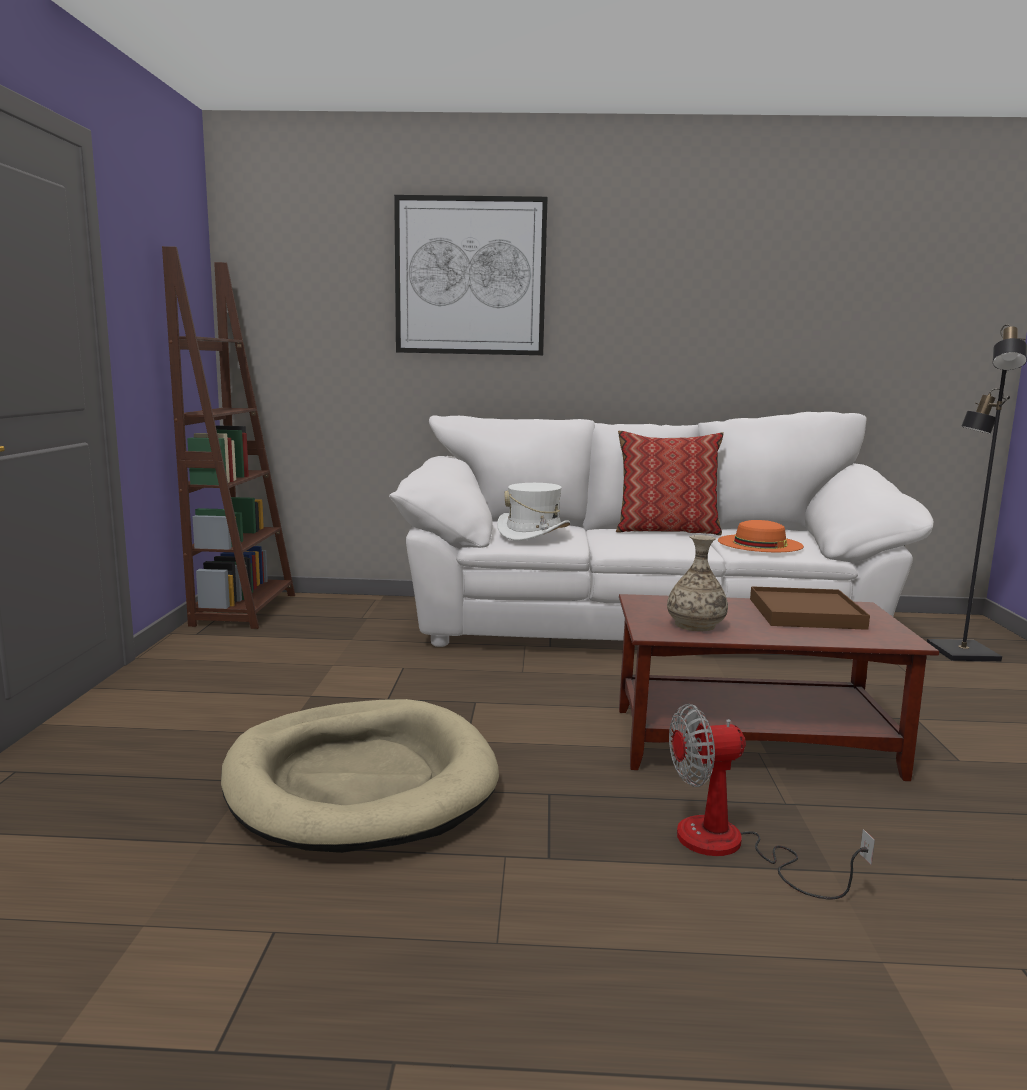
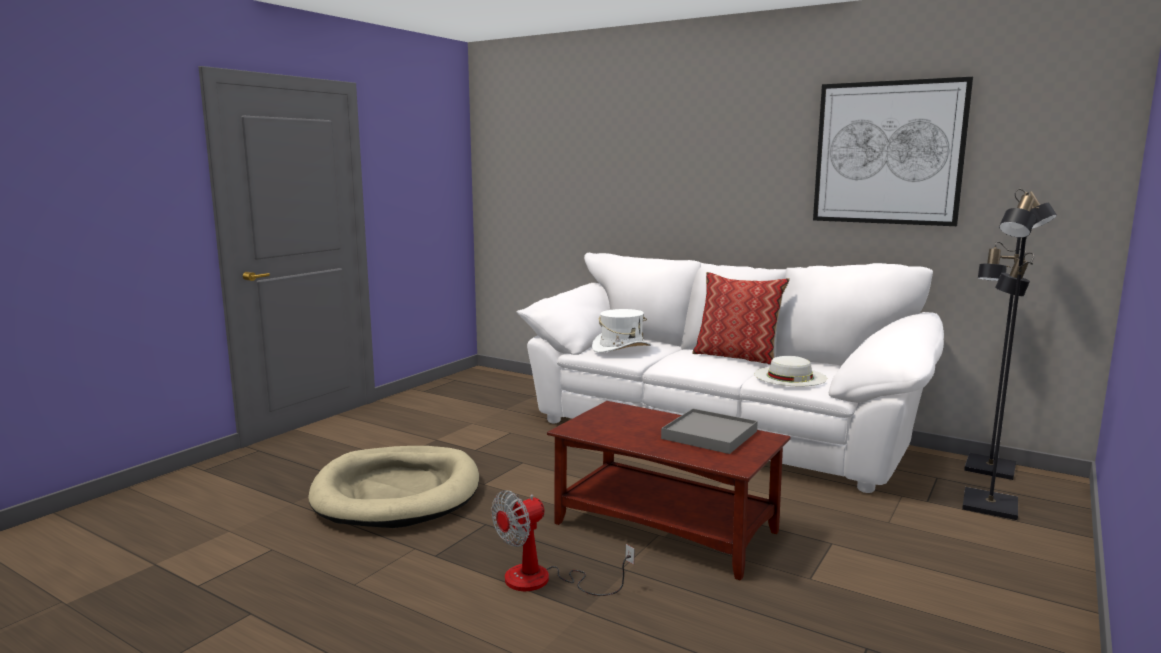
camera: 30 degrees right, 0 degrees up
(244, 610) = (468, 379): brown bookcase -> none
(470, 277) = (624, 148): picture -> picture (888, 153)
(695, 625) = (609, 429): vase -> none
(731, 847) = (543, 581): fan -> fan turned 60 degrees counterclockwise
(760, 543) = (790, 376): orange hat -> white hat
(805, 613) = (709, 435): brown tray -> grey tray
(908, 619) = (989, 467): none -> black floor lamp

